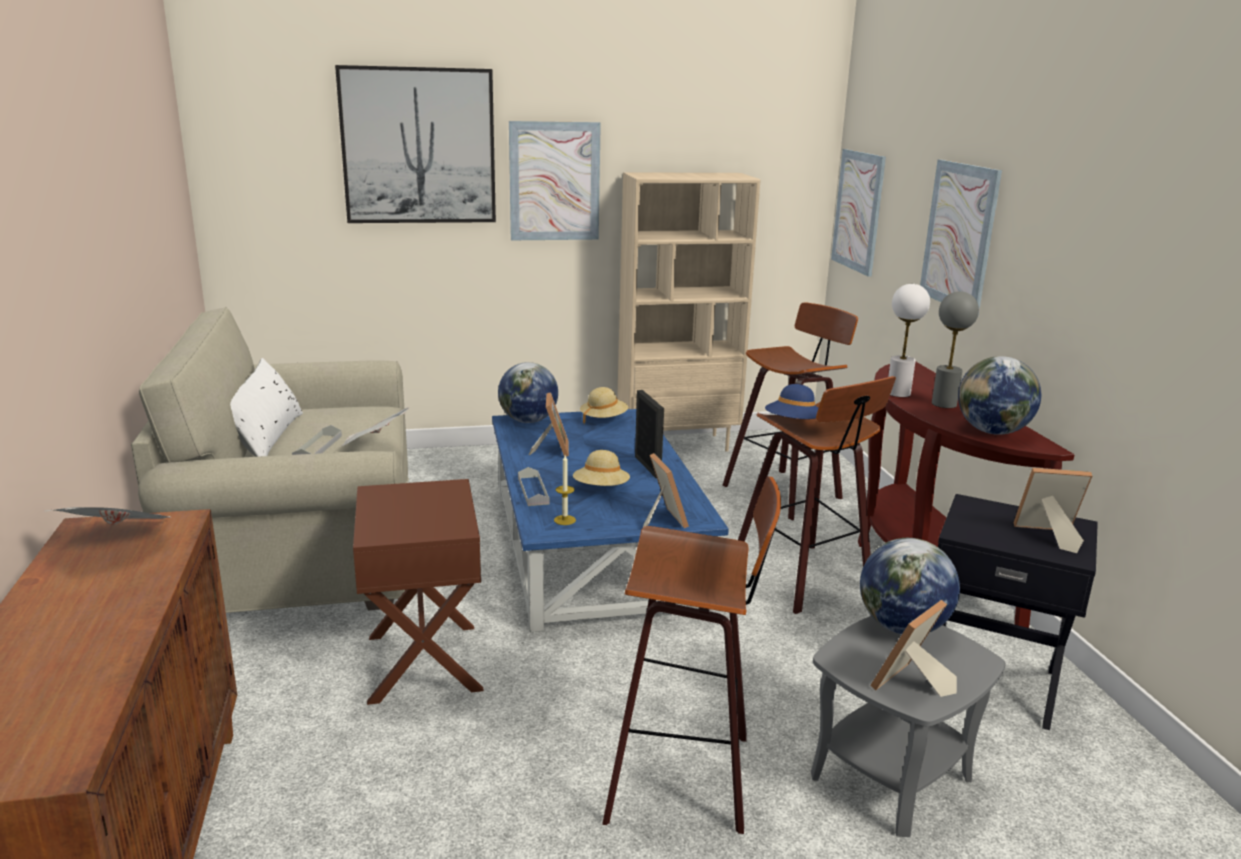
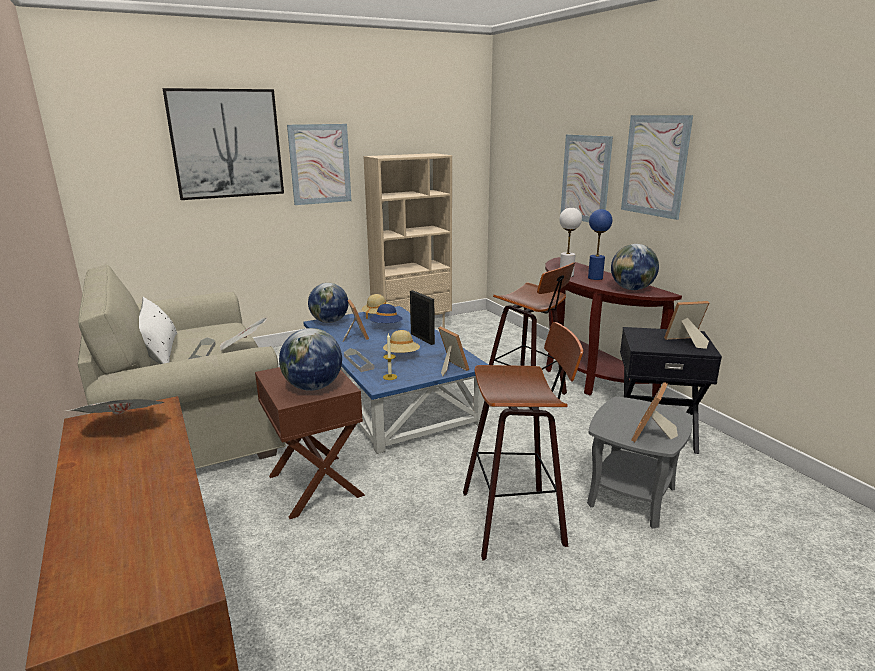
camera: 15 degrees left, 0 degrees up
(785, 491) = (490, 347): stool -> none
(793, 424) = (515, 299): blue hat -> blue hat (386, 326)
(858, 211) = (508, 172): picture -> picture (655, 166)
(902, 627) = (626, 405): globe -> globe (313, 387)
(943, 404) = (595, 278): grey table lamp -> blue table lamp

